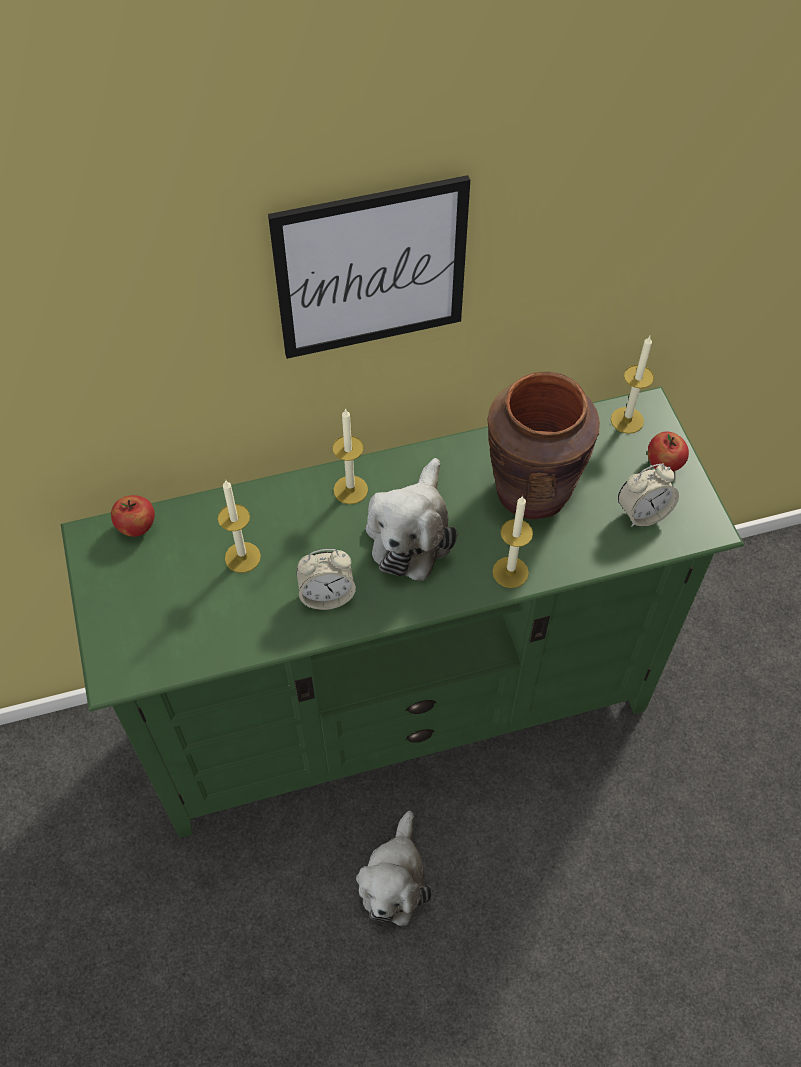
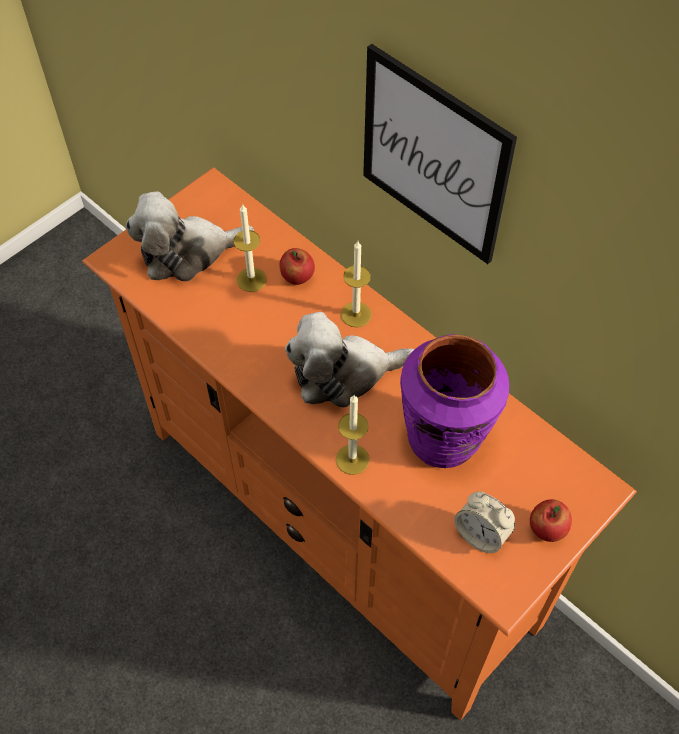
camera: 60 degrees right, 0 degrees up
(137, 527) = (236, 207): apple -> apple (297, 277)
(327, 595) = (252, 347): alarm clock -> none
(394, 879) = (201, 593): plush toy -> plush toy (187, 253)
(401, 707) = (342, 524): green tv stand -> orange tv stand
(532, 490) = (444, 438): brown vase -> purple vase
(627, 420) = (573, 478): candle -> none

